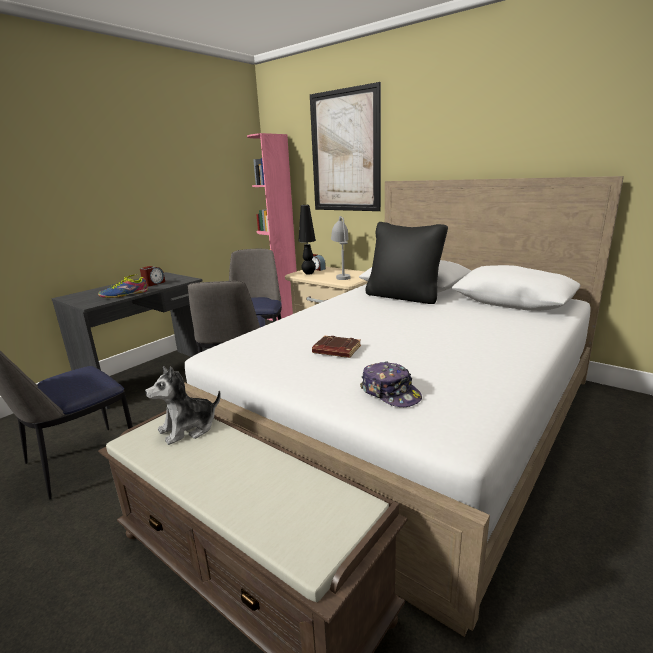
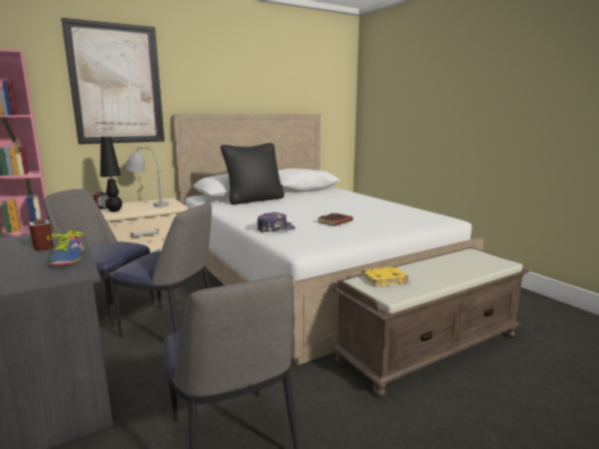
camera: 70 degrees left, 5 degrees down
(188, 428) = (384, 279): plush toy -> yellow book
(390, 393) = (403, 221): cap -> cap (275, 229)

